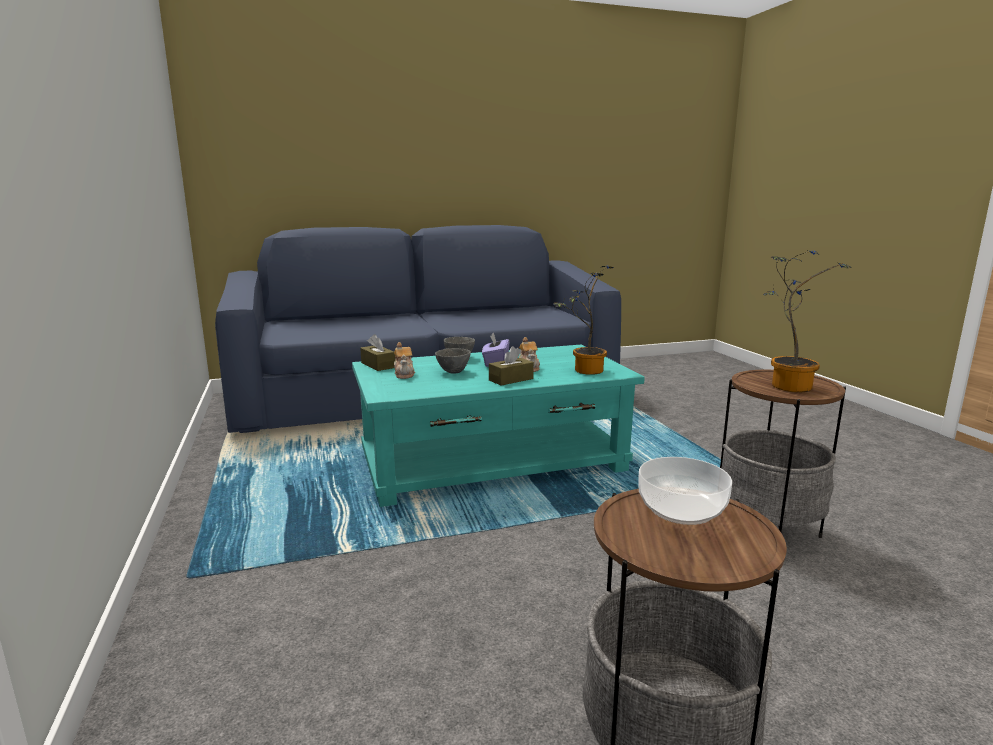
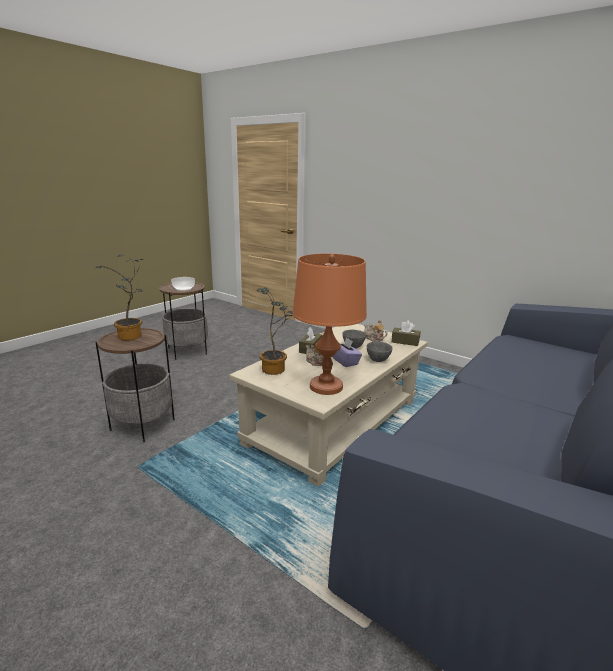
camera: 145 degrees right, 5 degrees up
(493, 463) = (334, 422): turquoise coffee table -> beige coffee table
(553, 353) = (326, 386): none -> orange table lamp

